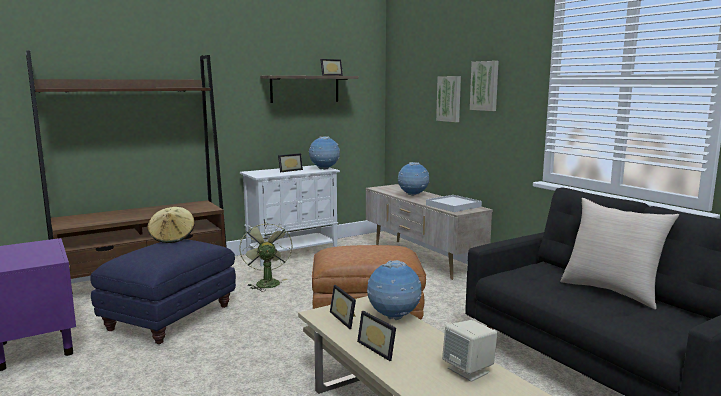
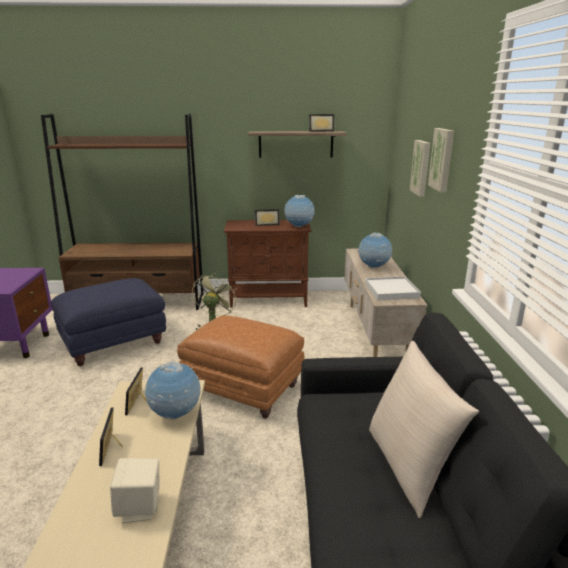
camera: 30 degrees right, 10 degrees up
(172, 238) = (126, 278): beige hat -> none
(293, 254) = (269, 299): white cabinet -> brown cabinet

